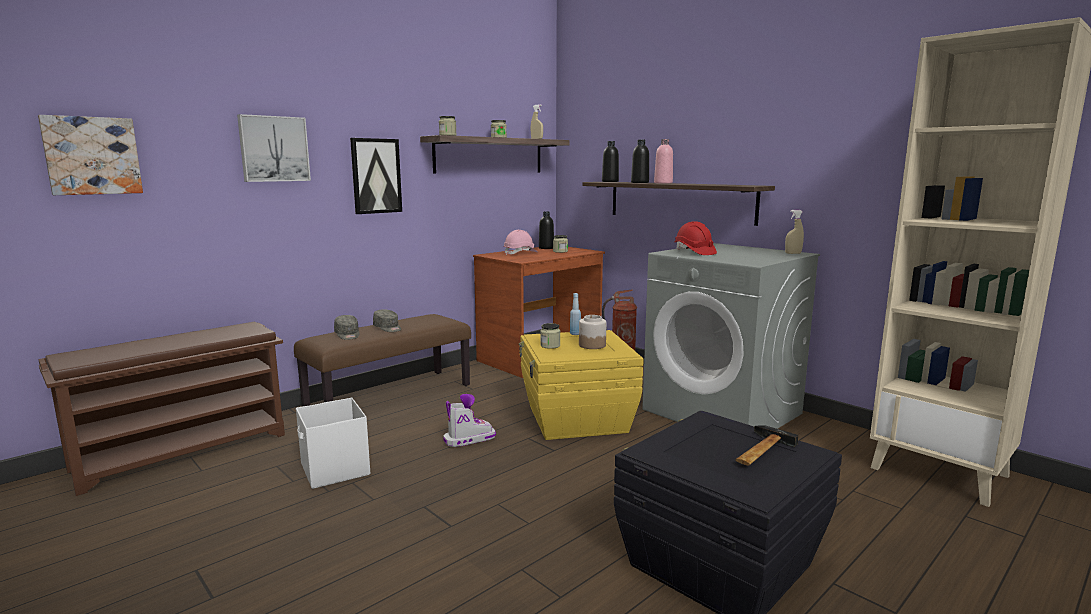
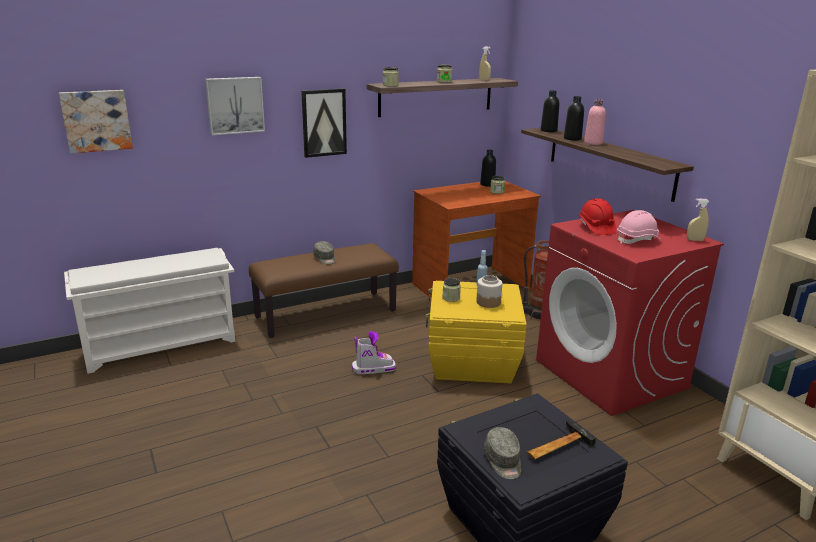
camera: 15 degrees right, 10 degrees up
(184, 450) = (162, 345): brown shoe rack -> white shoe rack
(334, 470) = (262, 381): white storage box -> none
(347, 335) = (290, 263): grey cap -> grey cap (503, 461)
(520, 253) = (457, 192): pink hard hat -> pink hard hat (638, 240)
(723, 412) = (611, 374): grey washing machine -> red washing machine

